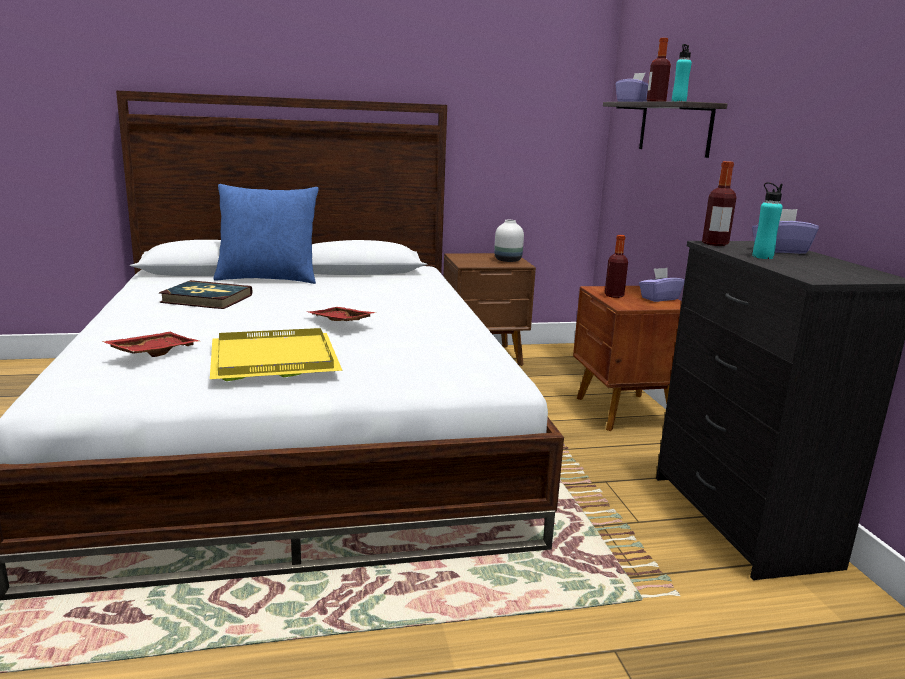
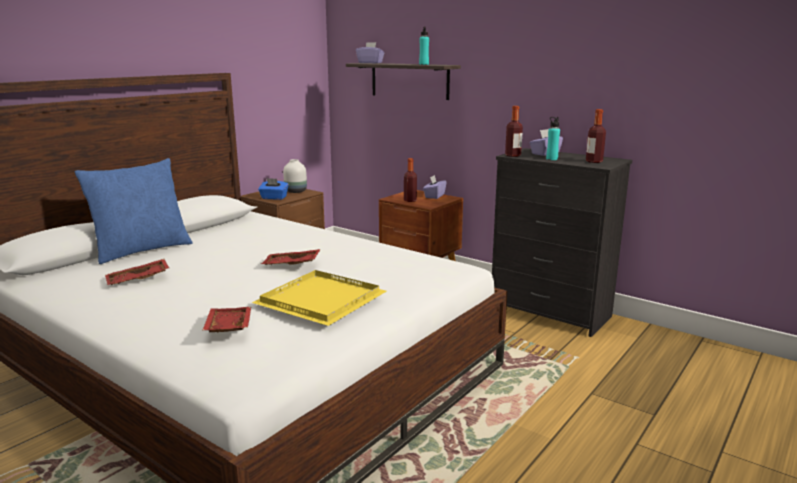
camera: 40 degrees left, 0 degrees up
(206, 299) = (138, 280): book -> red tray
(470, 261) = (273, 198): none -> blue tissue box
(656, 102) = (395, 63): bottle -> bottle (594, 161)

